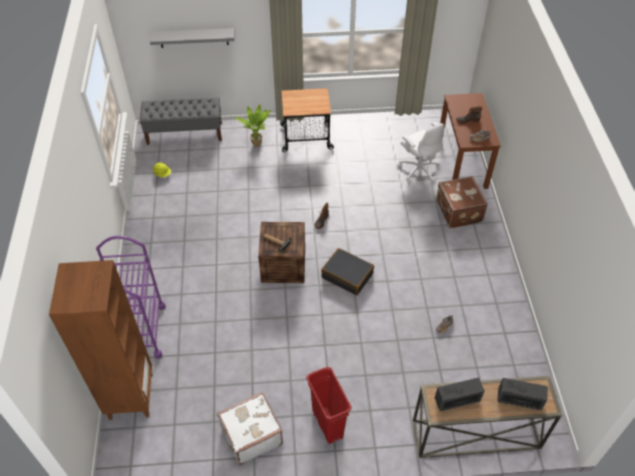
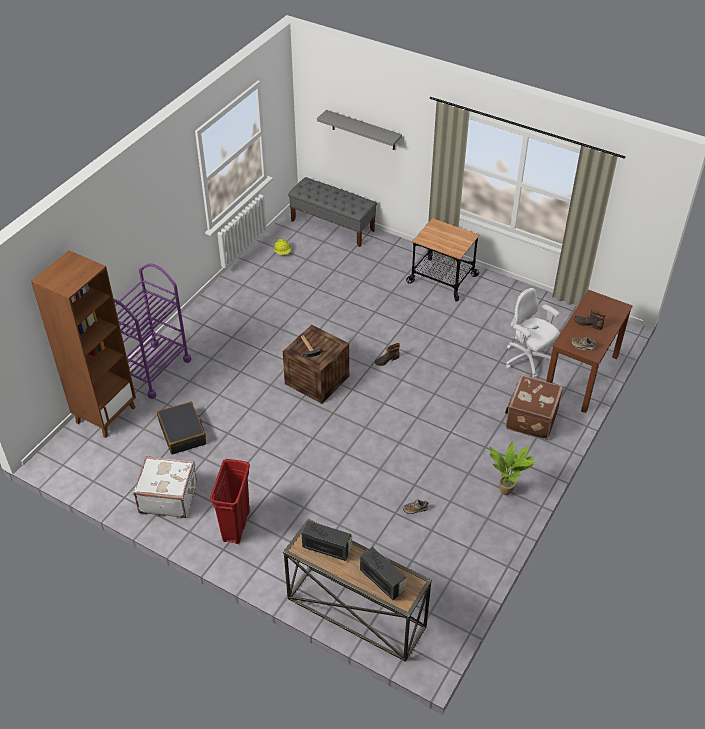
camera: 35 degrees right, 5 degrees down
(257, 143) = (390, 263): potted plant -> potted plant (507, 490)
(347, 275) = (366, 418): black suitcase -> black suitcase (183, 433)
(418, 169) = (528, 360): white office chair -> white office chair turned 135 degrees clockwise

